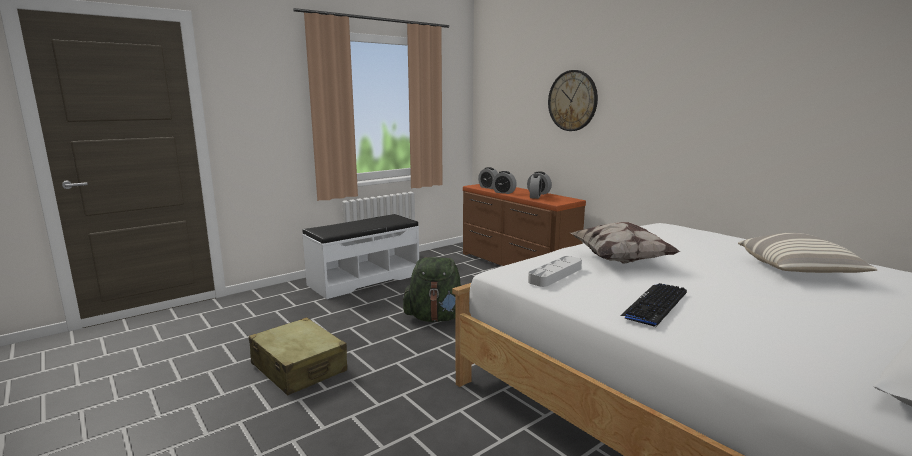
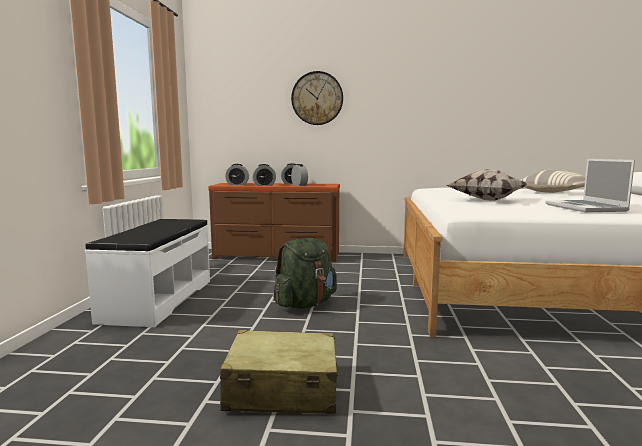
camera: 45 degrees left, 5 degrees down
(555, 275) = (496, 208): grey tray -> none
(655, 305) = (586, 208): keyboard -> laptop

